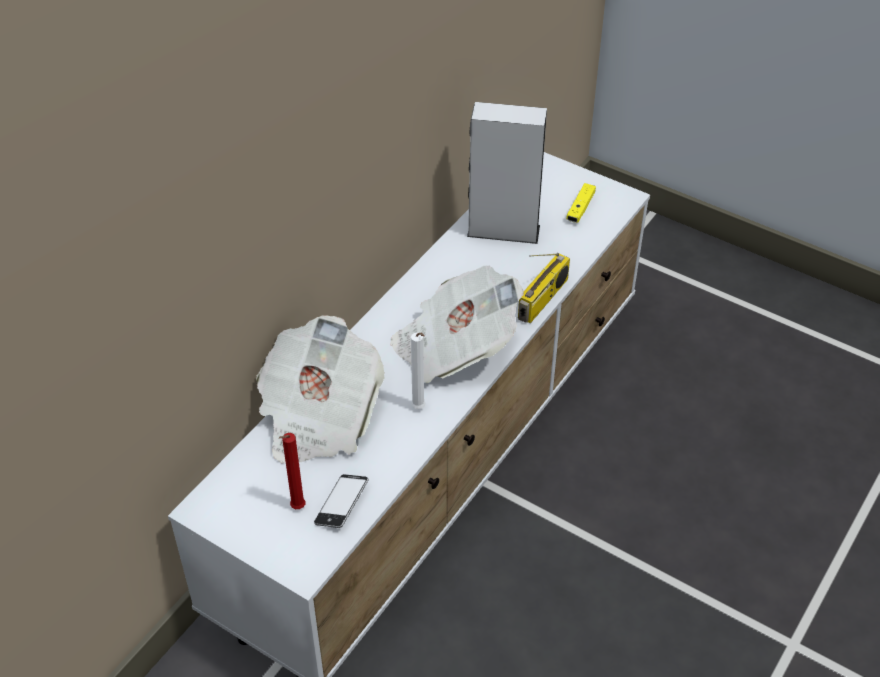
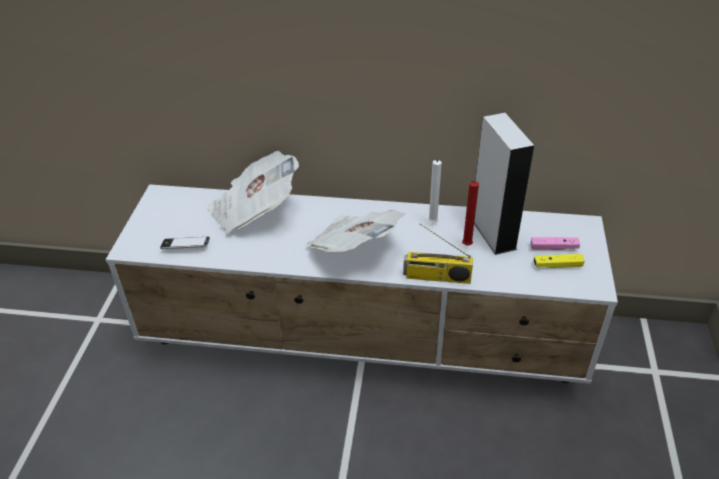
camera: 65 degrees right, 5 degrees down
(296, 508) = (174, 229): red candle -> red candle (465, 245)
(419, 409) = (286, 251): white candle -> white candle (431, 224)
(554, 199) = (553, 247): none -> pink game controller

